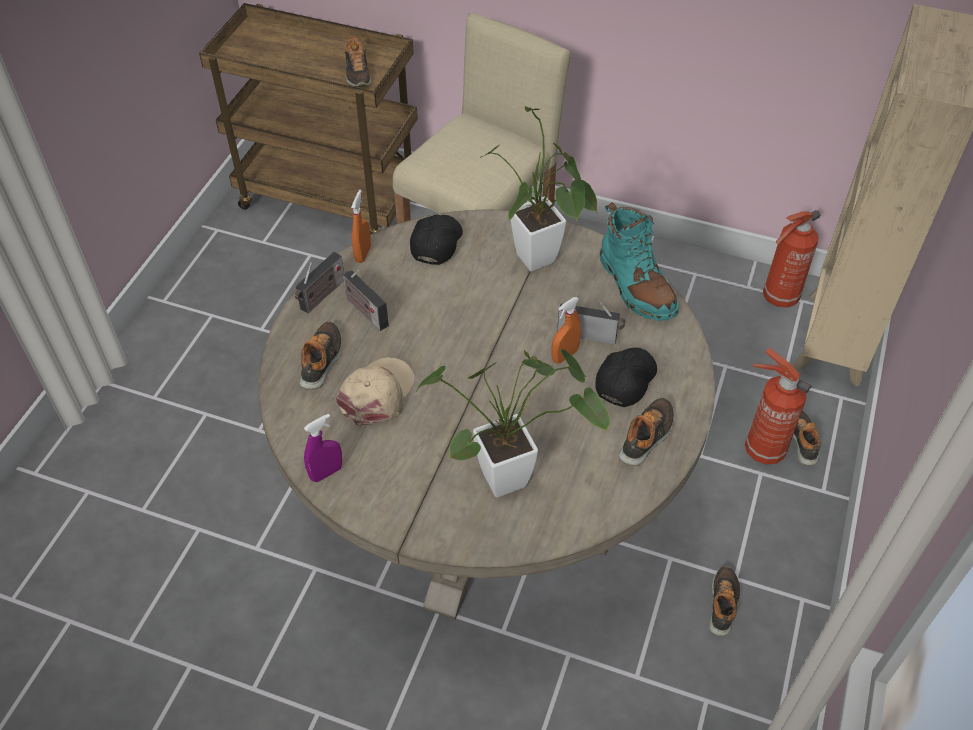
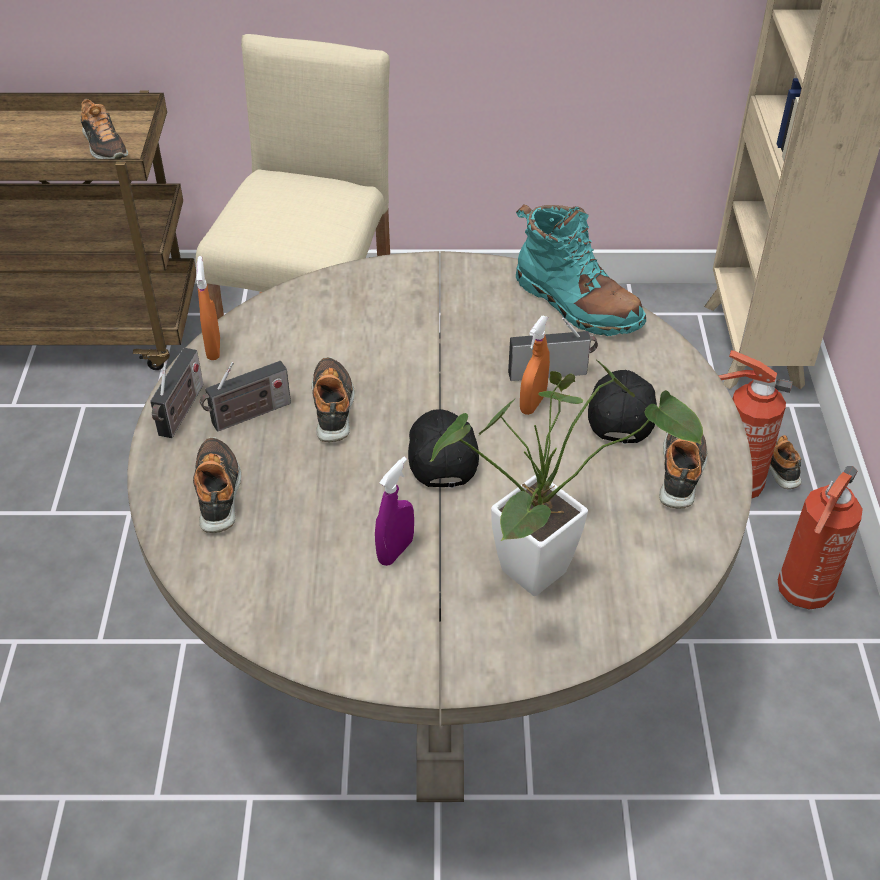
camera: 20 degrees left, 5 degrees down
(326, 473) = (291, 633): purple spray bottle -> purple spray bottle (395, 551)
(364, 310) = (248, 415): radio -> radio turned 60 degrees counterclockwise
(377, 394) = (314, 513): beige cap -> none
(436, 243) = (304, 314): black cap -> black cap (441, 454)
(539, 265) = (448, 308): potted plant -> none
(723, 604) = (775, 675): shoe -> shoe (333, 406)
(778, 298) = (672, 317): fire extinguisher -> fire extinguisher (802, 593)

